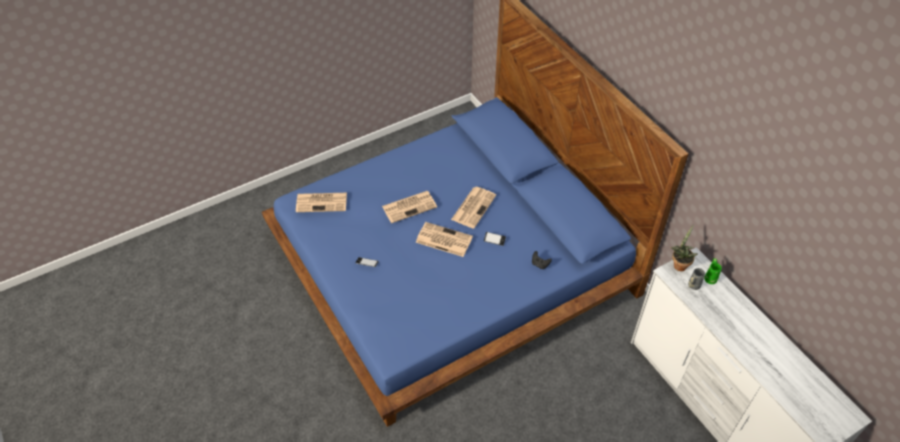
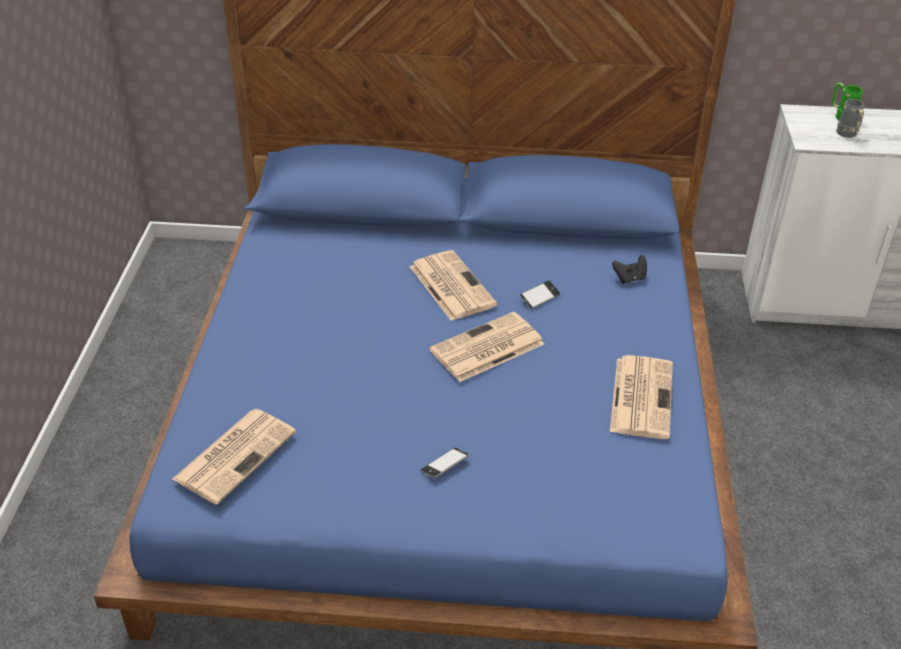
camera: 55 degrees left, 10 degrees down
(410, 206) = (374, 350): newspaper -> newspaper (641, 396)
(679, 264) = (801, 127): potted plant -> none

